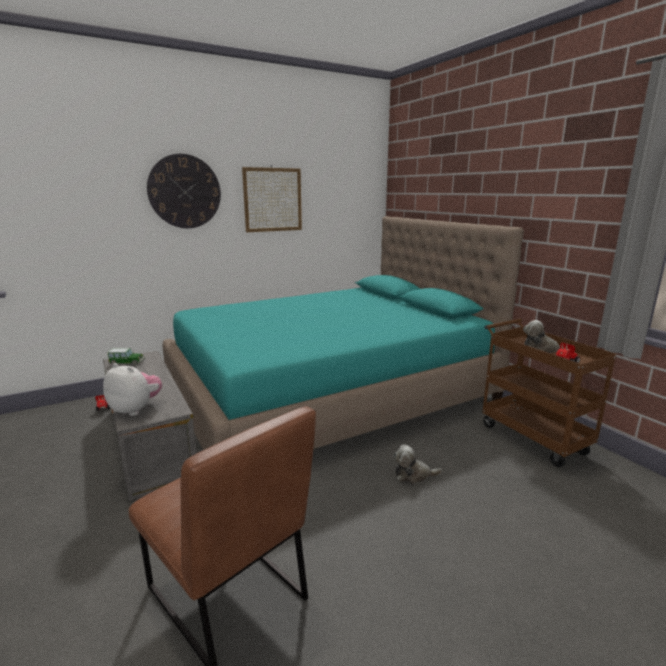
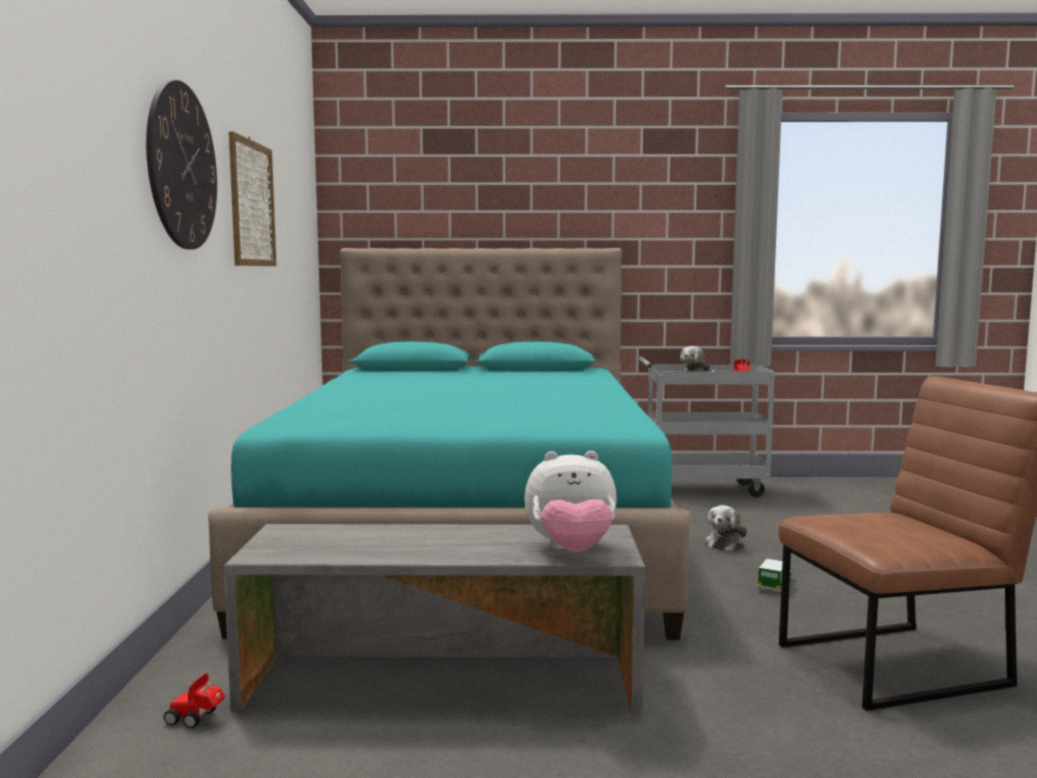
camera: 60 degrees left, 10 degrees down
(127, 362) = (299, 546): toy car -> toy car (775, 584)
(136, 409) = (571, 551): plush toy -> plush toy turned 150 degrees counterclockwise
(530, 439) = (701, 490): brown cart -> grey cart

